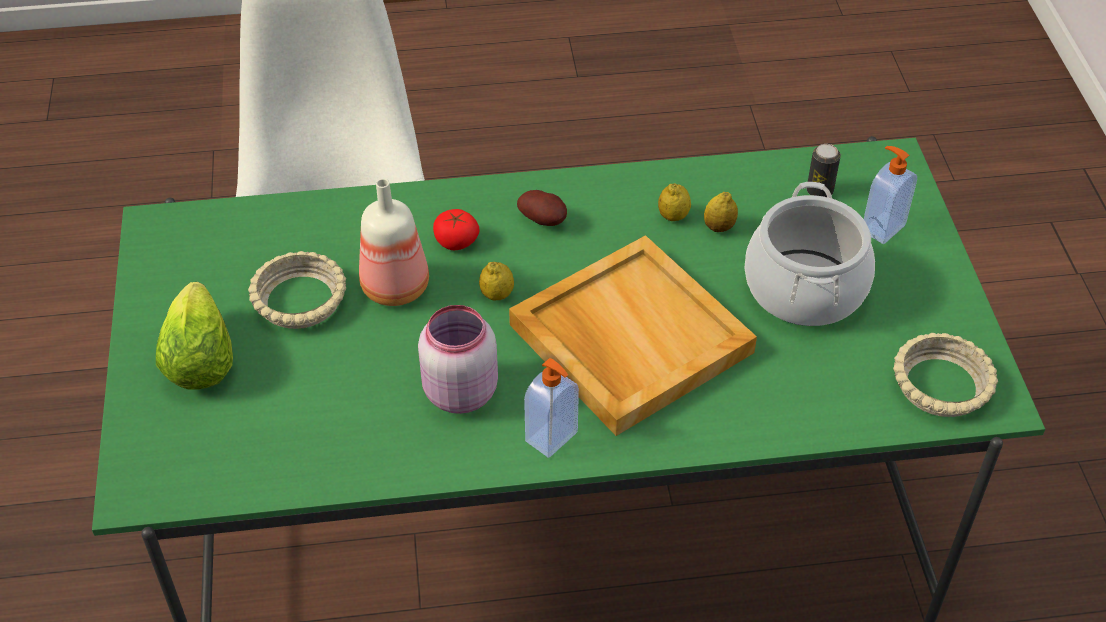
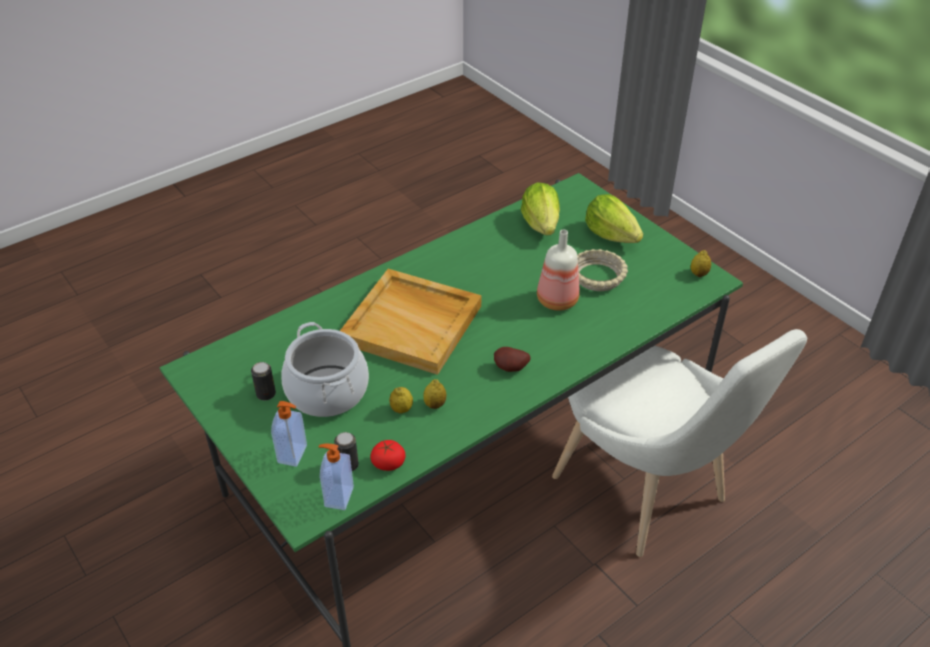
camera: 150 degrees right, 5 degrees down
(282, 434) = (541, 224): none -> lettuce
(456, 241) = (549, 336): tomato -> tomato (388, 463)
(458, 392) = (479, 268): pink jar -> none
(497, 295) = (501, 318): lemon -> lemon (699, 274)
(553, 438) = (418, 267): soap dispenser -> soap dispenser (338, 496)
(892, 318) = (266, 394): none -> can
(940, 385) = (225, 367): beige bowl -> none

